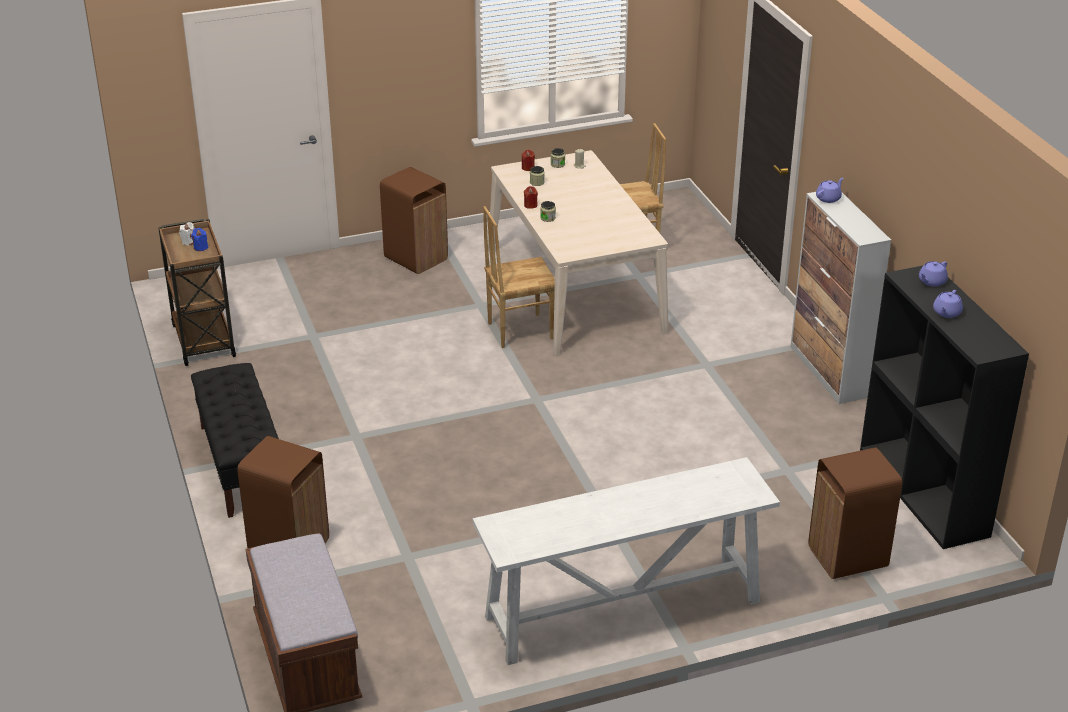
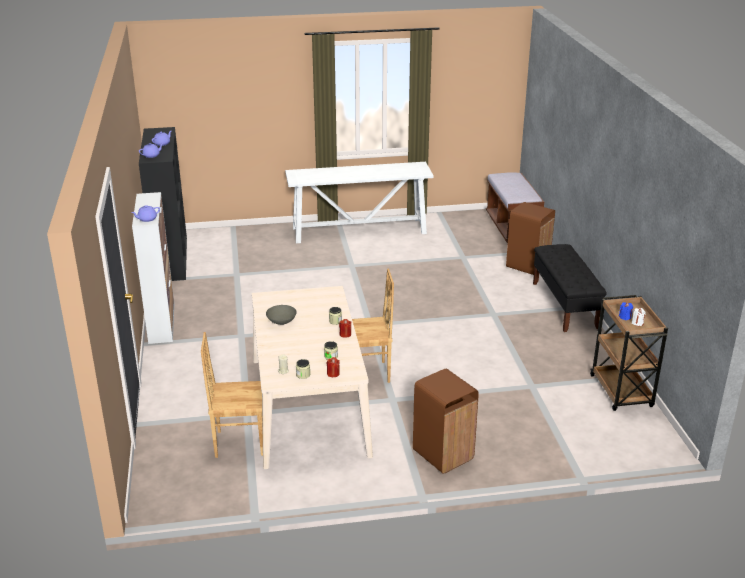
camera: 170 degrees left, 5 degrees down
(609, 212) = (281, 322): none -> grey bowl
(848, 557) = (236, 238): brown trash can -> none

